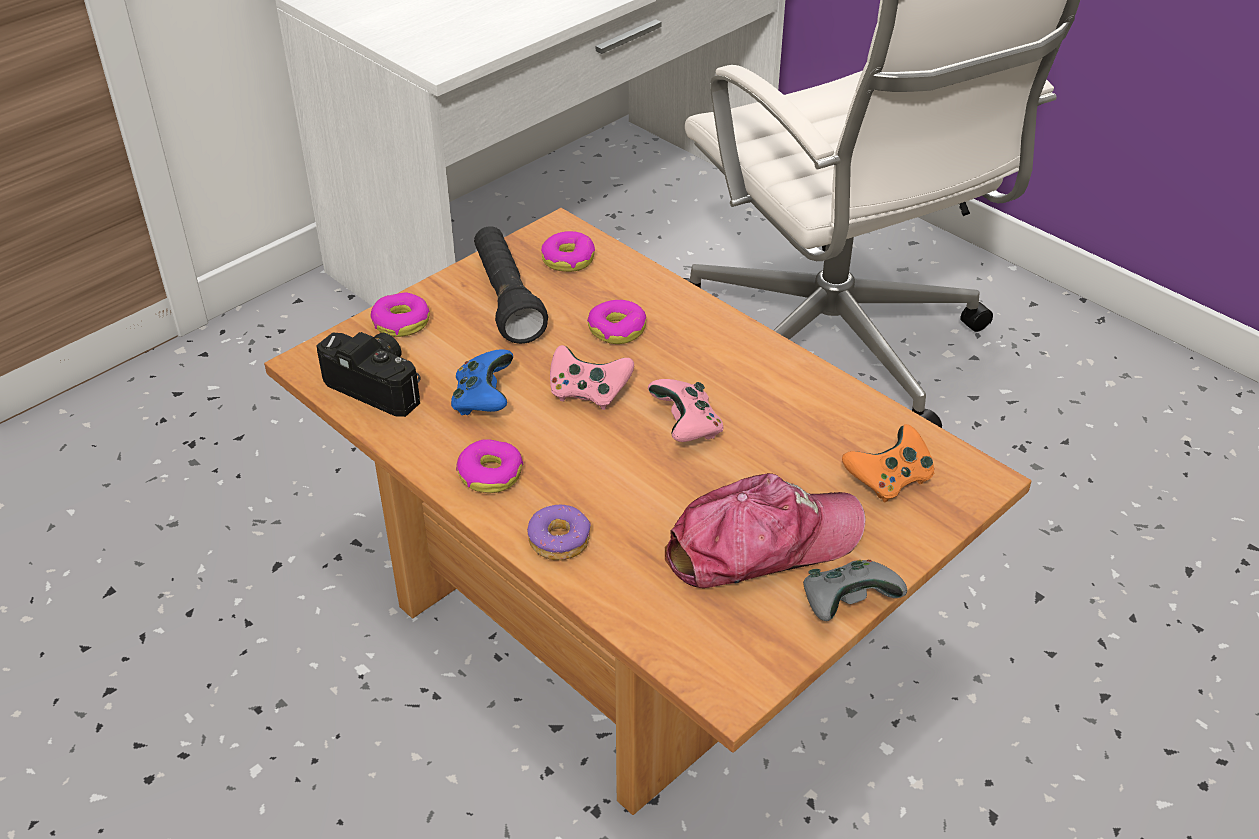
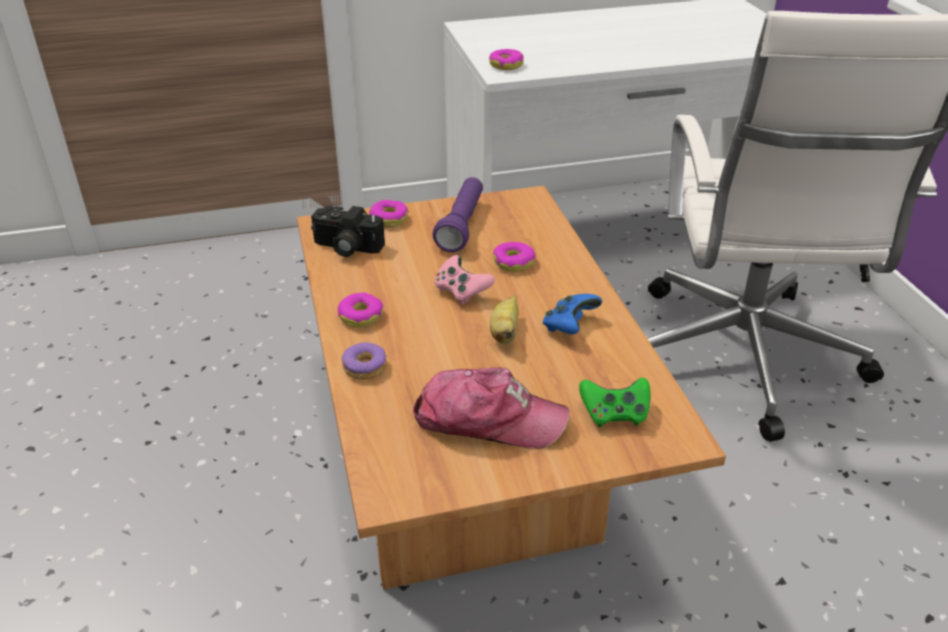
camera: 30 degrees right, 5 degrees down
(379, 385) = (345, 247): camera -> camera turned 135 degrees clockwise
(483, 400) = (395, 275): blue game controller -> blue game controller (569, 326)
(507, 300) = (461, 225): black flashlight -> purple flashlight
(568, 259) = (520, 214): donut -> donut (506, 65)
(687, 427) = (505, 333): pink game controller -> banana
(847, 604) = (511, 479): grey game controller -> none
(889, 480) = (614, 414): orange game controller -> green game controller

